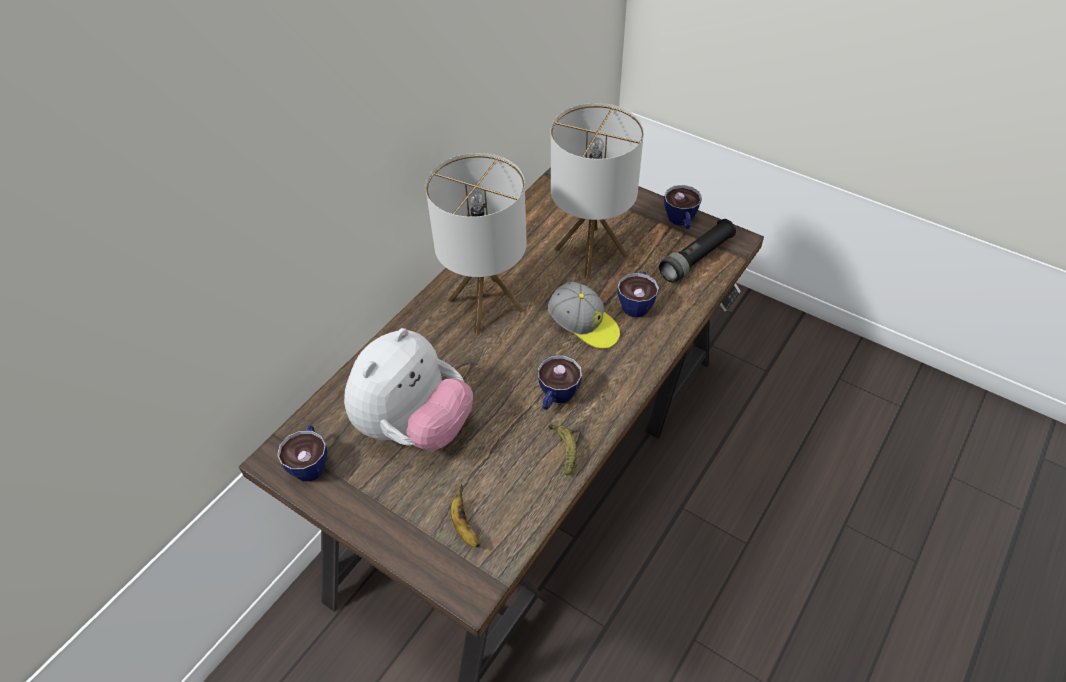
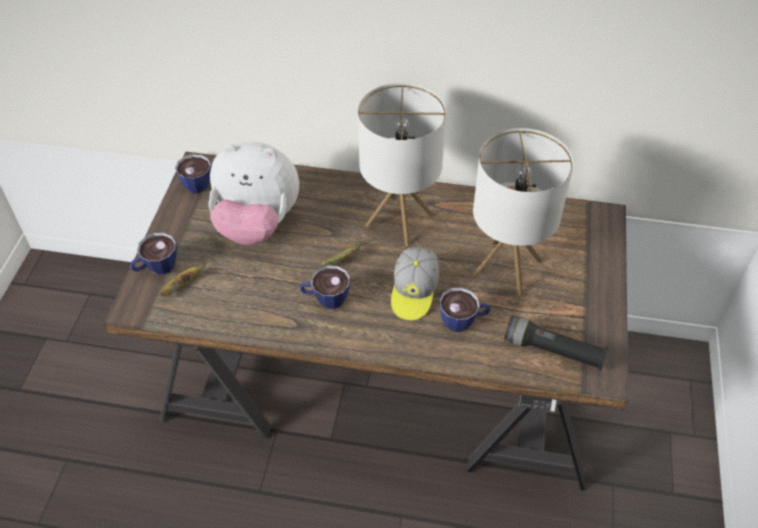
camera: 65 degrees right, 0 degrees up
(564, 450) = (275, 321): banana -> banana (345, 258)
(681, 222) = (597, 324): cup -> cup (156, 268)

